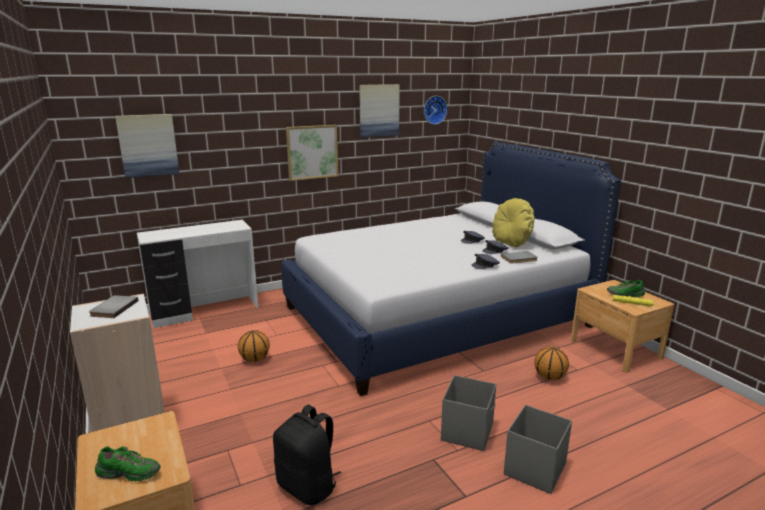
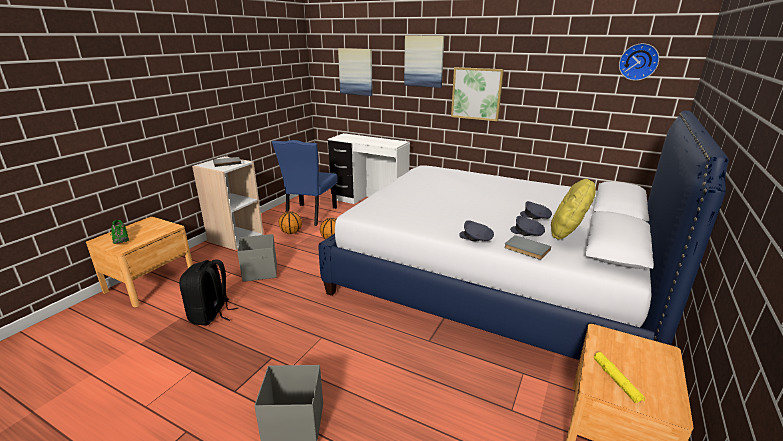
camera: 55 degrees right, 5 degrees up
(166, 353) = (310, 214): none -> blue chair
(379, 110) = (557, 58): picture -> picture (424, 61)
(468, 431) = (322, 363): grey storage box -> grey storage box (261, 272)
(549, 377) = (468, 390): basketball -> basketball (291, 232)
(625, 295) = (636, 369): green shoe -> none

